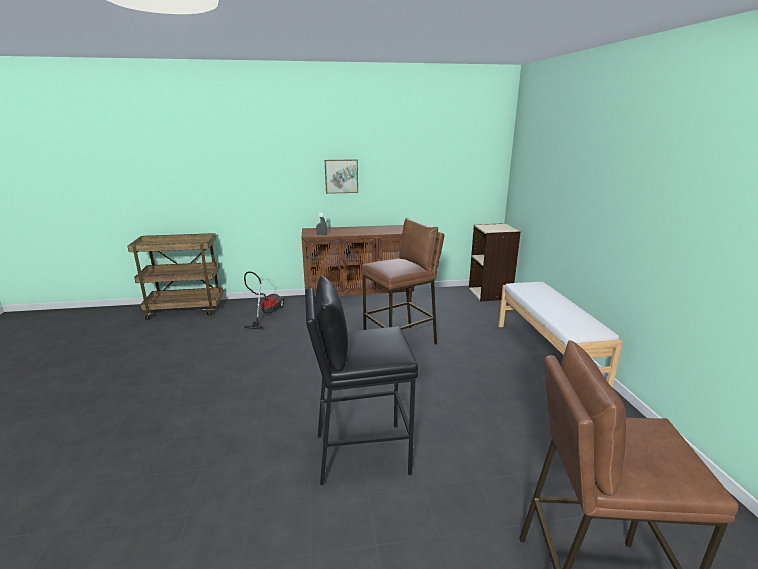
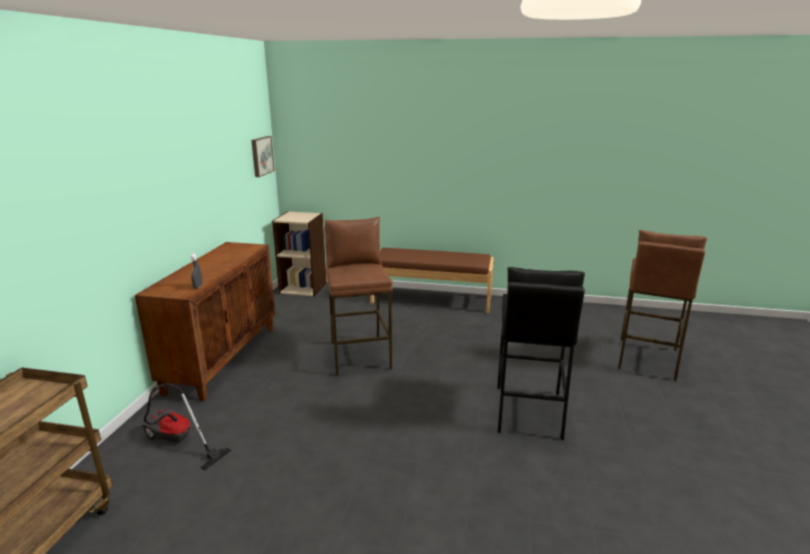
camera: 70 degrees left, 0 degrees up
(341, 176) = (160, 198): picture -> picture (261, 156)
(547, 354) = (431, 299): white bench -> brown bench

